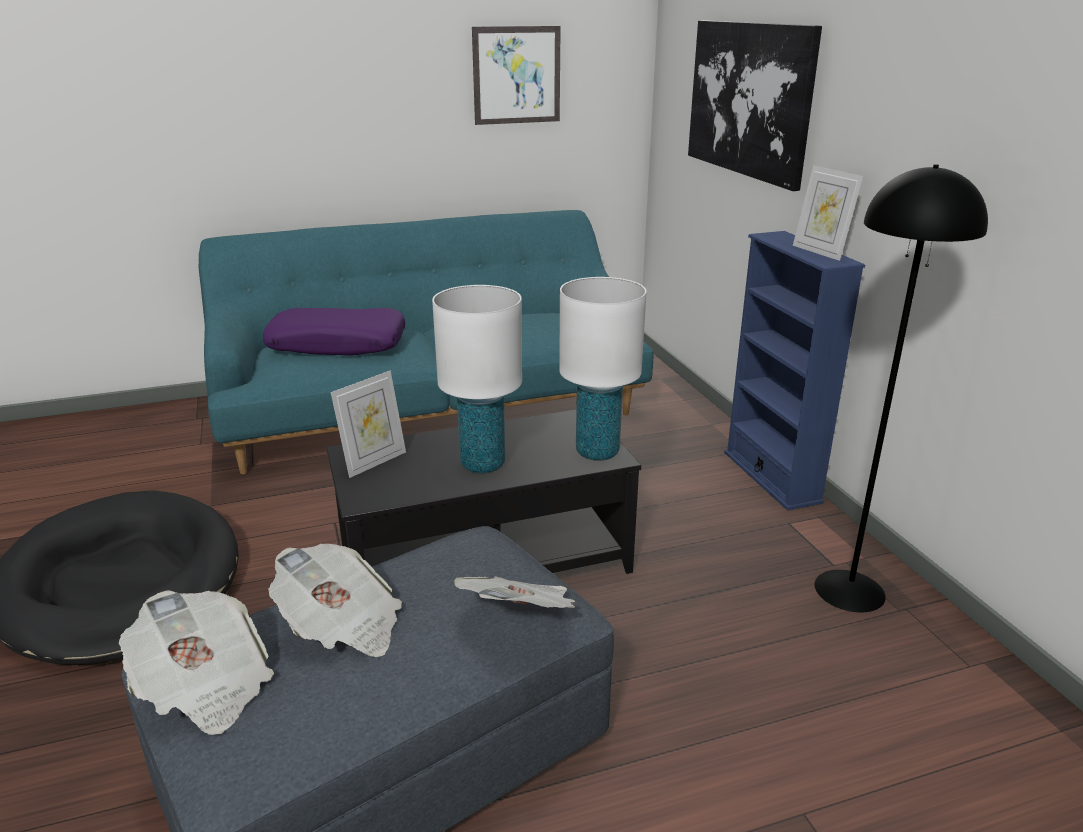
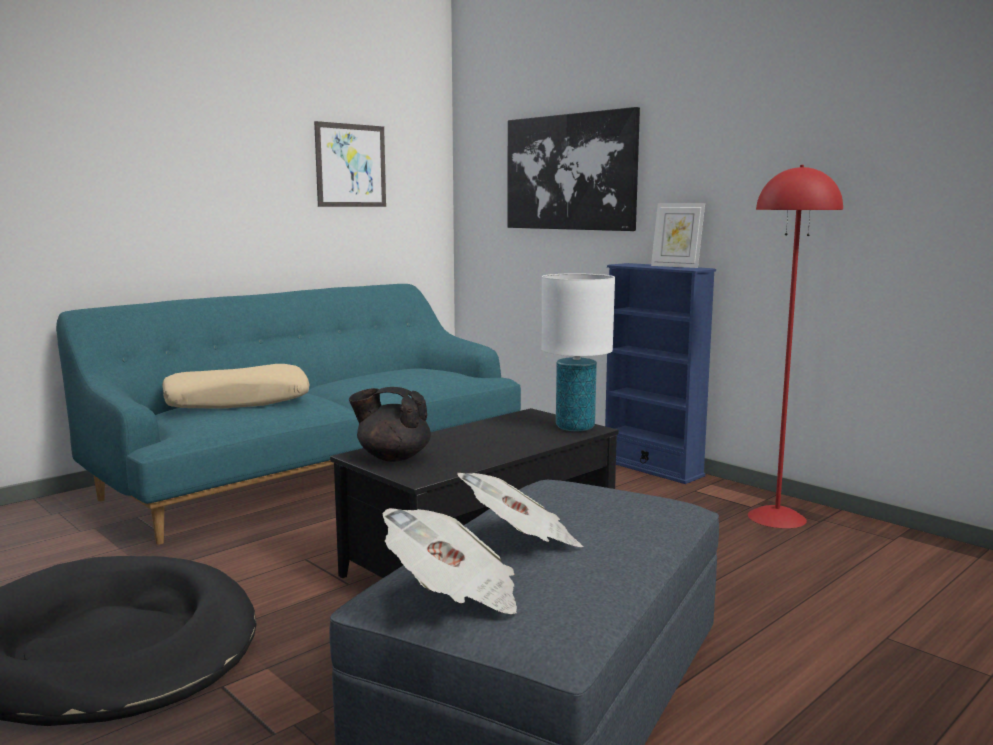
camera: 25 degrees left, 15 degrees down
(338, 344) = (238, 401): purple pillow -> beige pillow
(374, 462) = (392, 457): picture frame -> black teapot
(482, 464) = (492, 445): white table lamp -> none
(521, 617) = (656, 509): newspaper -> none
(850, 590) = (777, 517): black floor lamp -> red floor lamp

